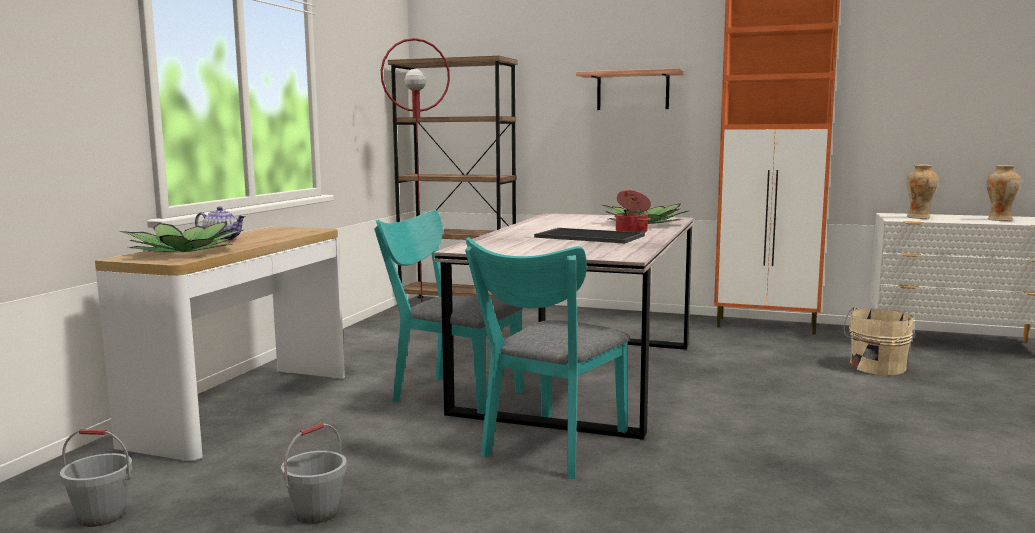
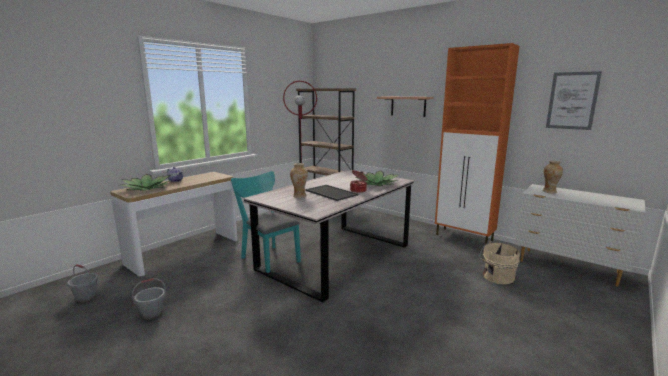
camera: 20 degrees right, 5 degrees up
(550, 449) = (276, 299): turquoise chair -> none
(928, 68) = (572, 100): none -> picture
(999, 220) = (601, 199): vase -> vase (299, 196)

